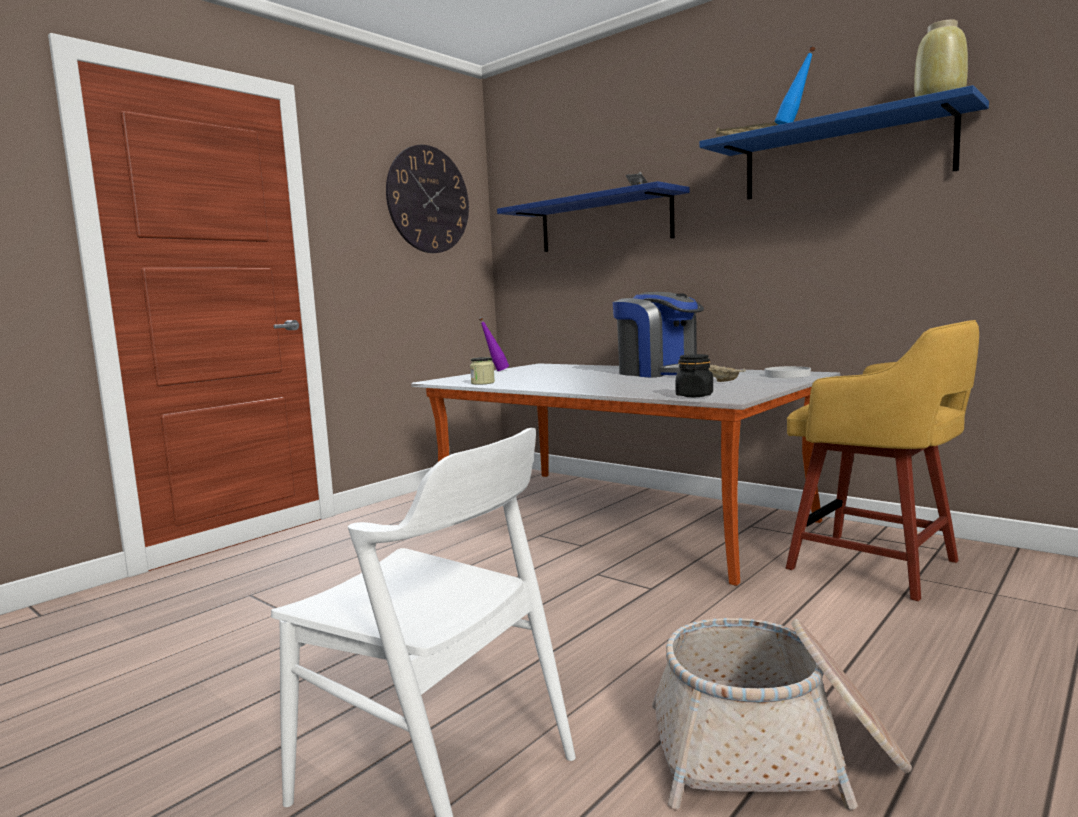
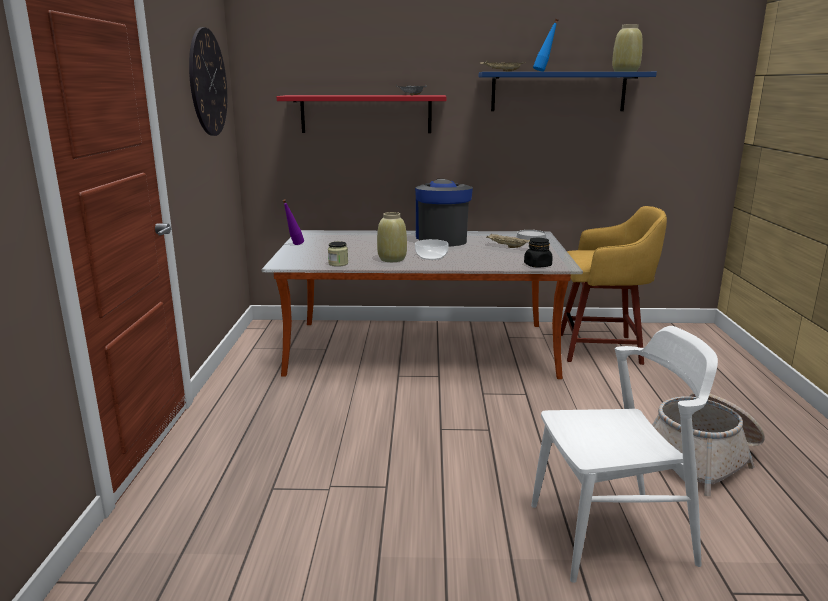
camera: 40 degrees left, 10 degrees up
(544, 383) = (392, 259): none -> beige vase
(592, 383) = (431, 257): none -> bowl
(604, 223) = (366, 114): blue shelf -> red shelf
(660, 372) = (441, 239): coffee machine -> coffee machine turned 105 degrees counterclockwise

